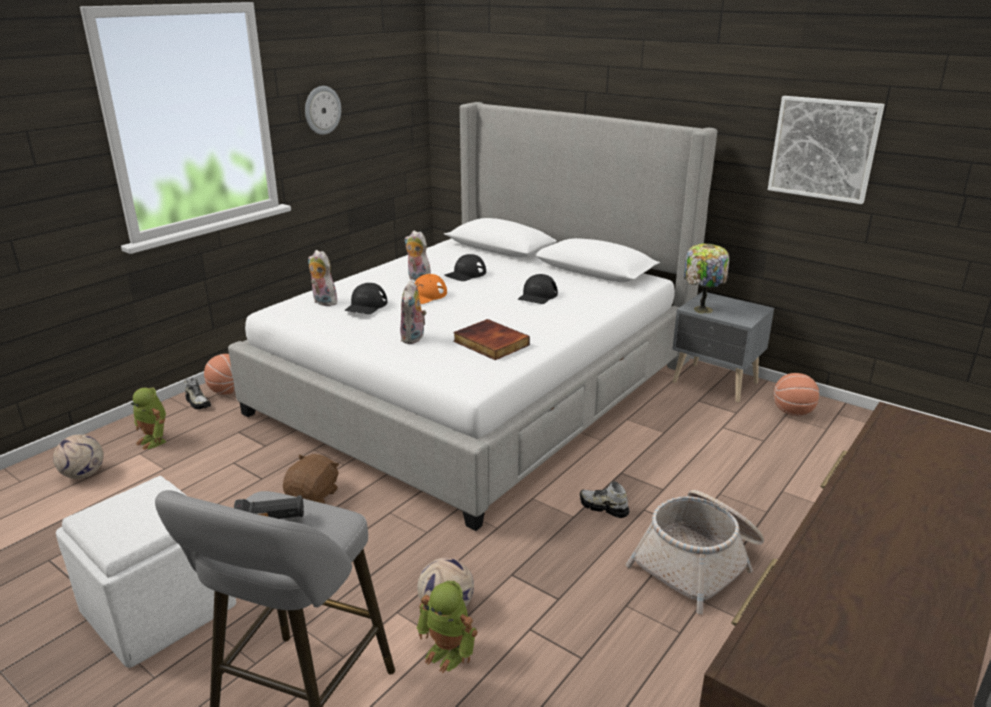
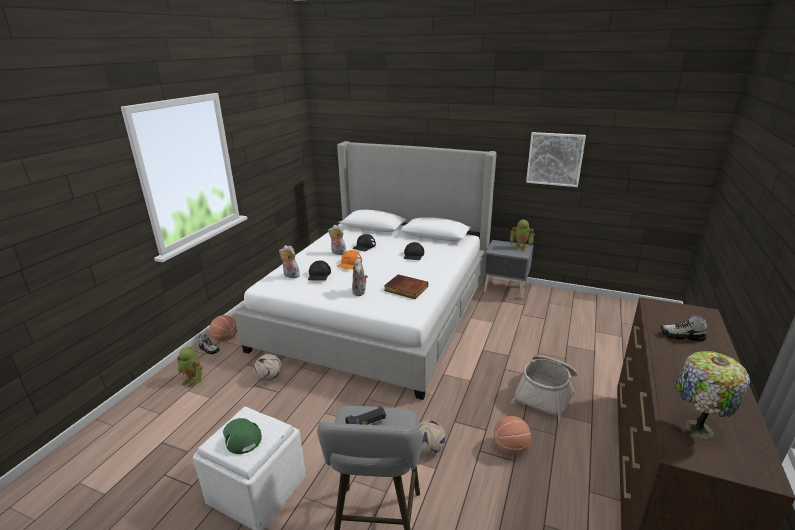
camera: 15 degrees left, 0 degrees up
(83, 474) = (156, 412): football -> football (269, 377)
(128, 515) = (241, 436): none -> green cap
(314, 496) = (316, 397): brown plush toy -> none
(322, 110) = (257, 154): wall clock -> none
(448, 653) = (443, 475): toy robot -> toy robot (520, 247)
(603, 508) = (483, 372): shoe -> shoe (682, 336)
(701, 309) = (497, 250): table lamp -> table lamp (696, 427)
(793, 412) = (551, 300): basketball -> basketball (510, 447)

